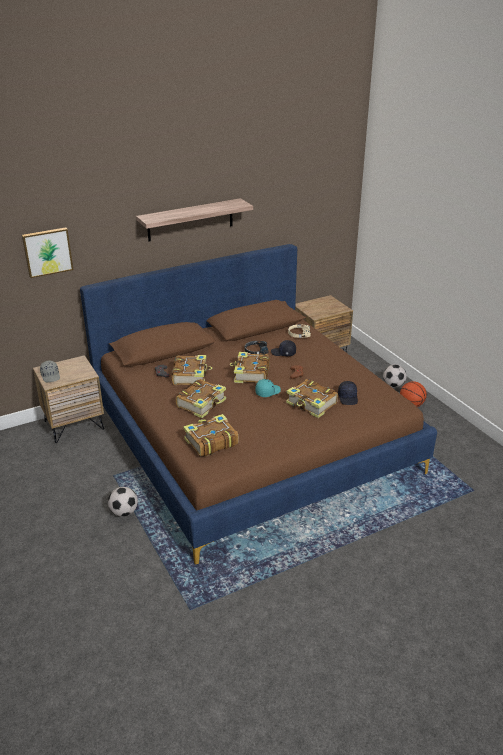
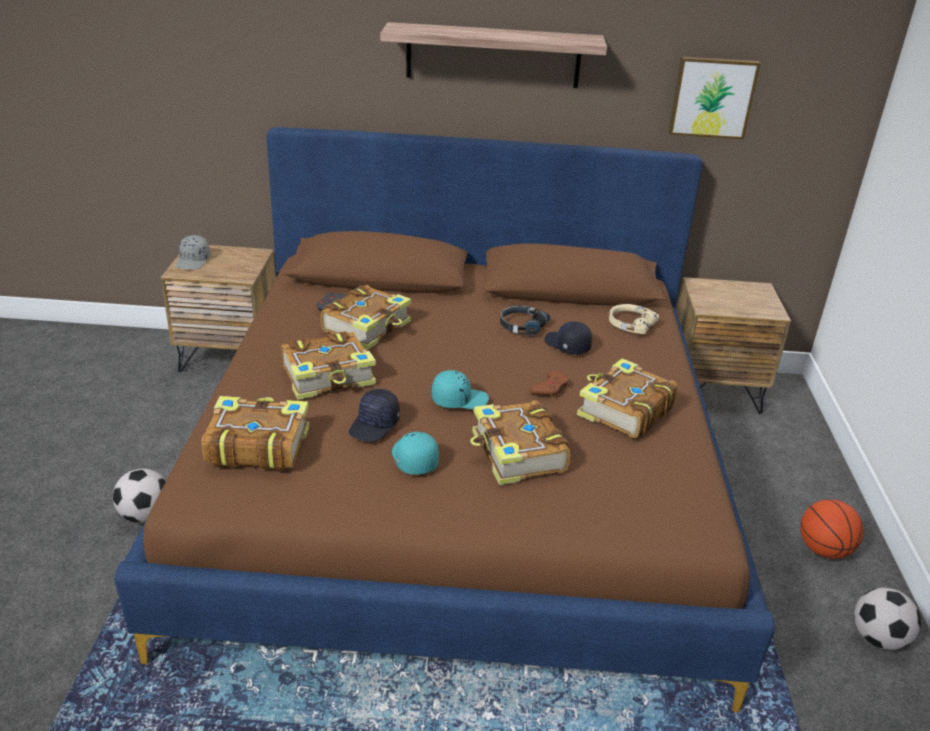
camera: 30 degrees right, 0 degrees up
(47, 252) = (225, 51): picture -> picture (712, 97)
(250, 374) = (467, 359): book -> book (623, 411)
(276, 422) = (413, 459): none -> turquoise cap
(348, 398) = (603, 471): black cap -> black cap (375, 425)
(393, 385) = (816, 496): football -> football (878, 638)

